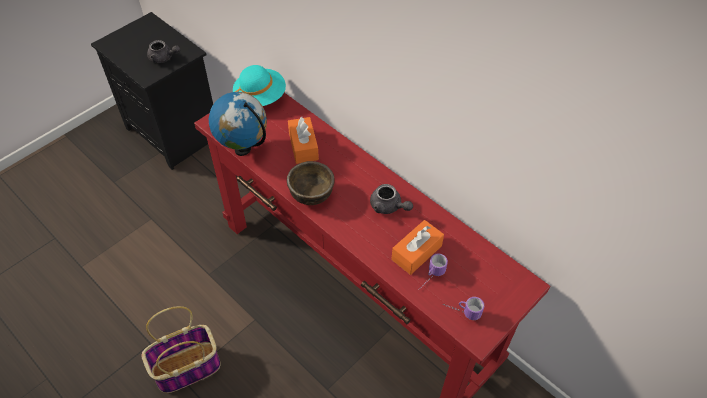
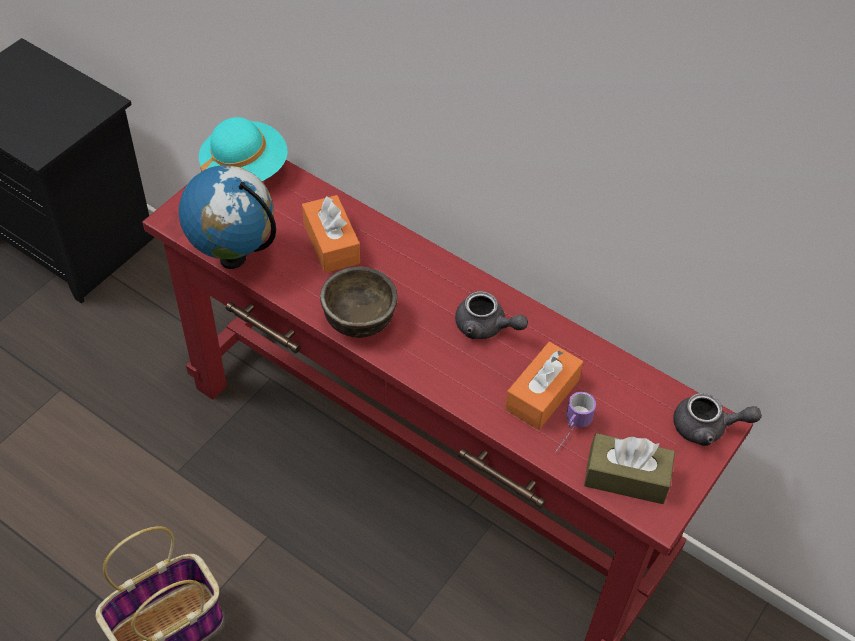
camera: 10 degrees left, 0 degrees up
(164, 58) = (60, 116): grey teapot -> grey teapot (707, 428)
(461, 311) = (626, 477): mug -> brown tissue box

